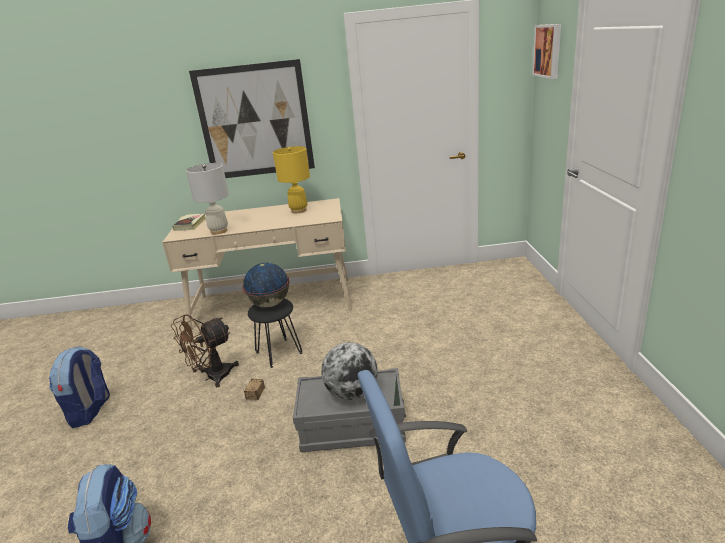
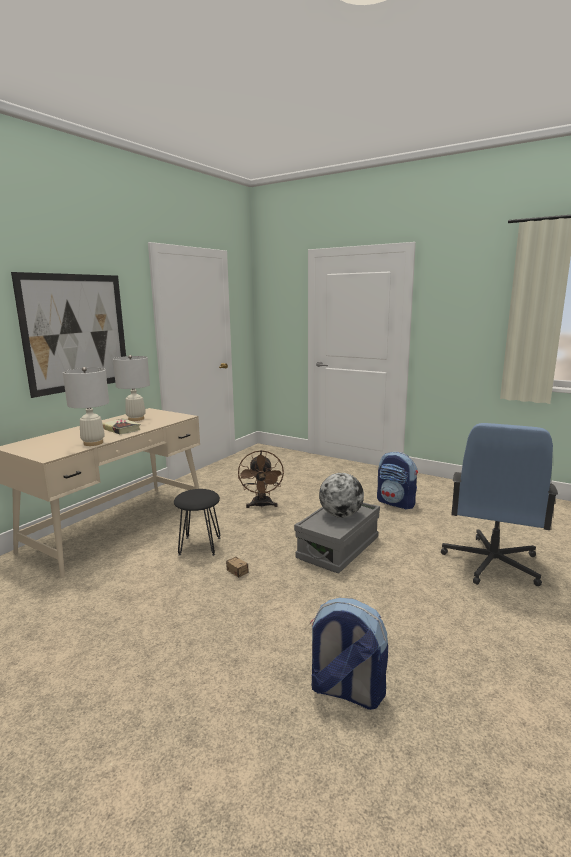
camera: 55 degrees left, 10 degrees down
(91, 411) = (90, 677): backpack -> backpack (396, 503)
(190, 224) = (34, 448): book -> book (121, 429)
(212, 377) = (174, 585): brown fan -> brown fan (261, 506)
(269, 304) = (194, 494): globe -> none
(299, 210) = (136, 419): yellow table lamp -> white table lamp
(548, 50) = (273, 290): picture -> none

